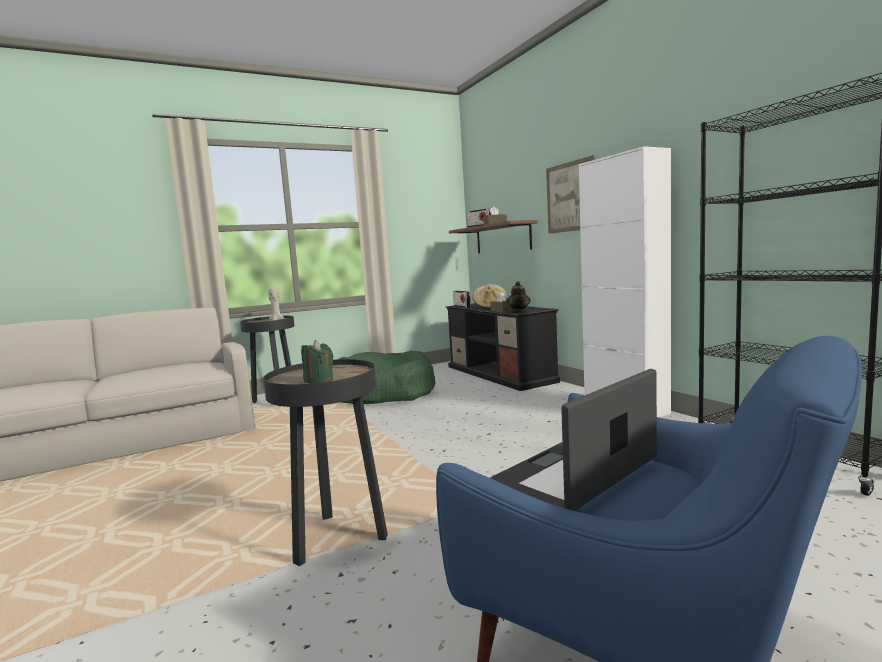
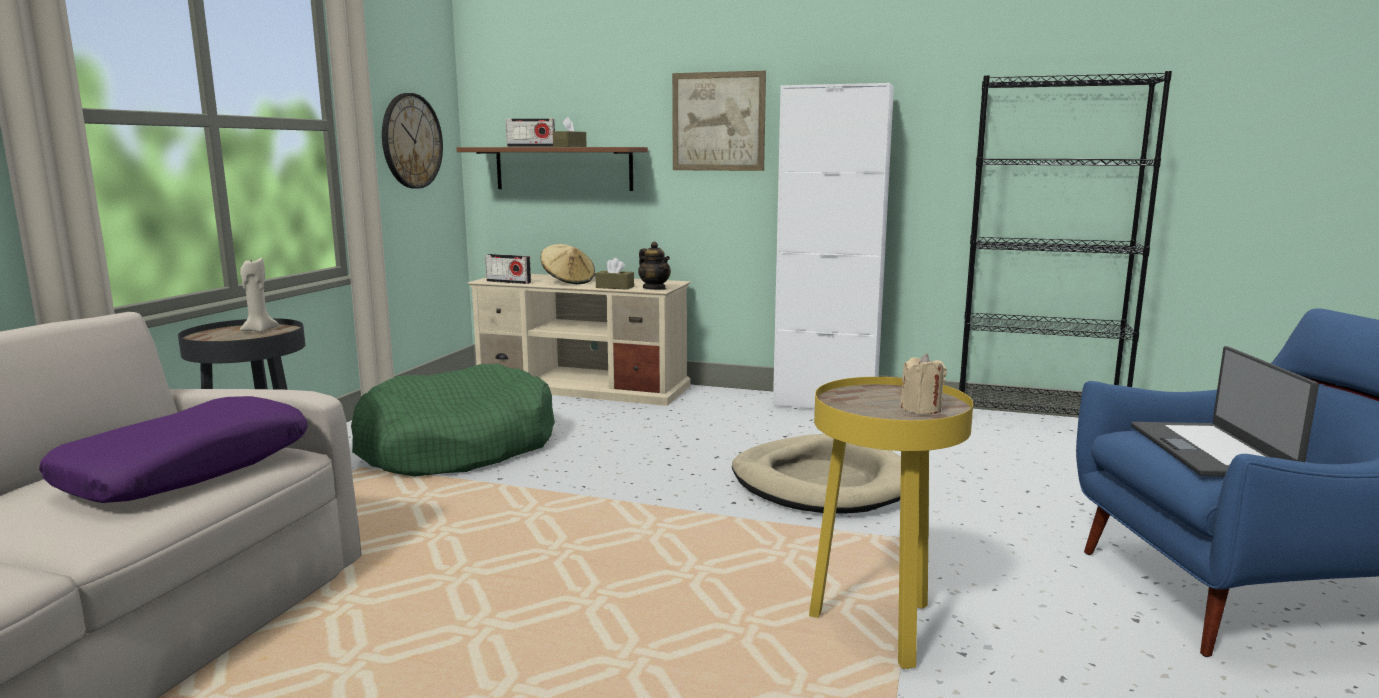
camera: 45 degrees left, 5 degrees up
(176, 370) = (188, 469): none -> purple pillow
(319, 380) = (921, 409): green candle -> beige candle
(338, 539) = (879, 628): black side table -> yellow side table
(423, 229) = (411, 141): none -> wall clock
(500, 374) = (583, 386): black tv stand -> beige tv stand
(504, 453) = (822, 483): none -> beige dog bed

